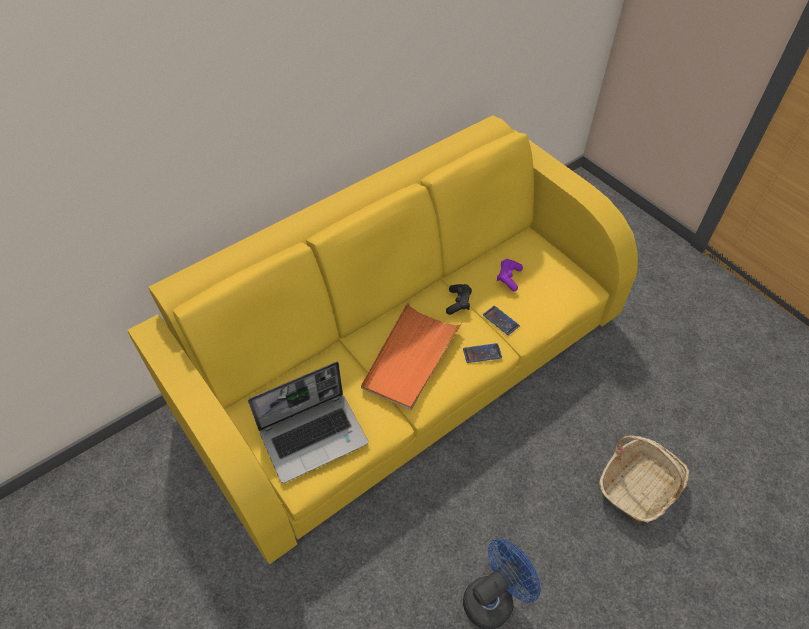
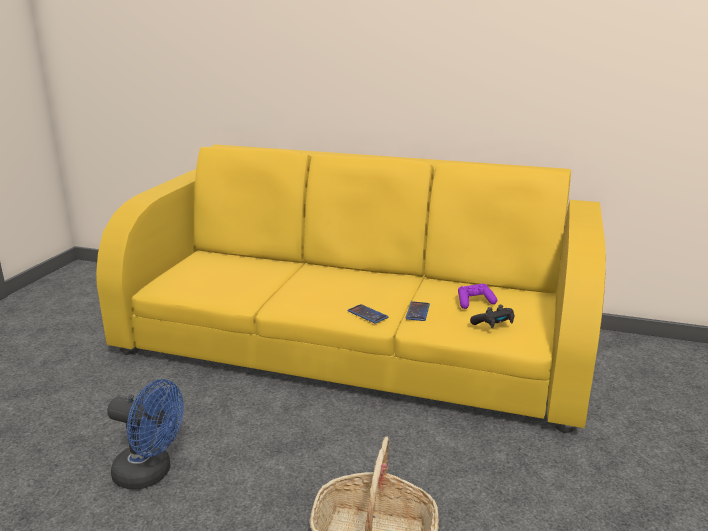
camera: 55 degrees right, 30 degrees down
(314, 436) = (204, 280): laptop -> none
(410, 358) = (319, 288): orange tray -> none
(458, 303) = (407, 289): black game controller -> black game controller (493, 324)

